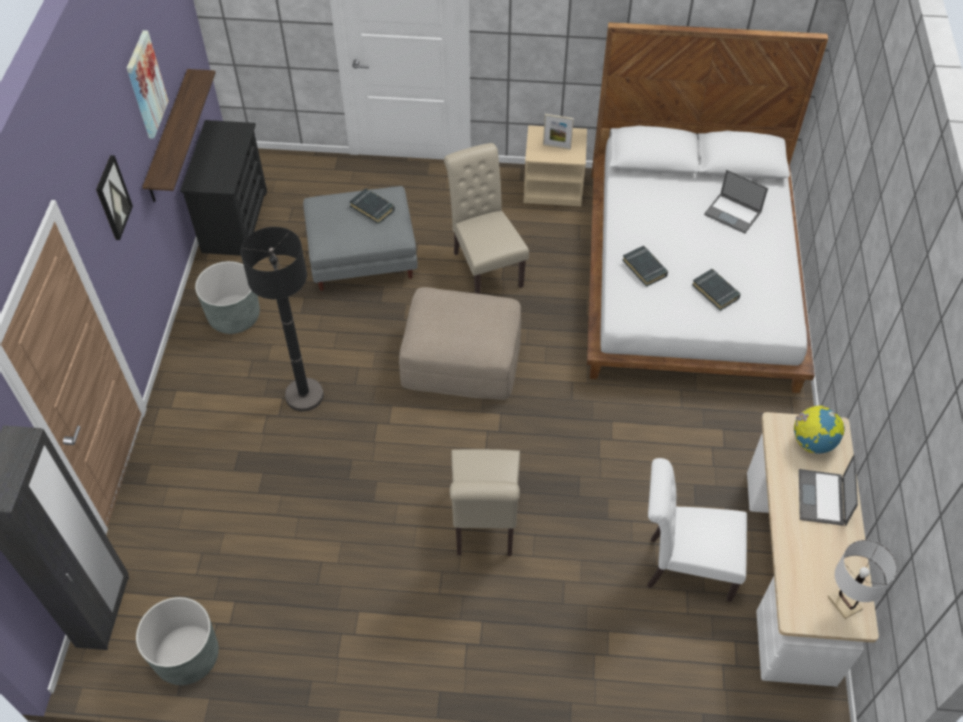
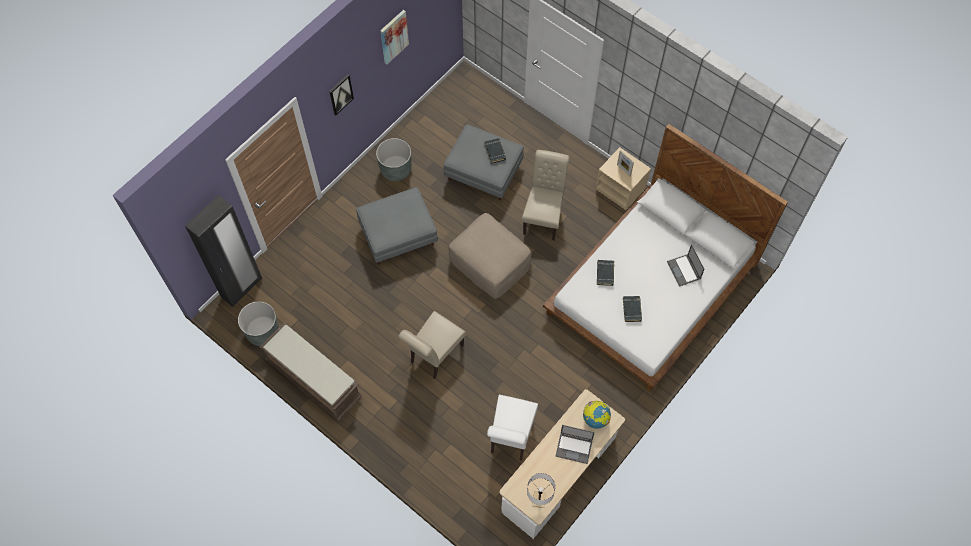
camera: 35 degrees right, 10 degrees up
(169, 137) = (403, 61): shelf -> none
(235, 220) = (434, 111): black dresser -> none
(304, 395) = (399, 235): black floor lamp -> grey ottoman
(326, 676) = (313, 379): none -> brown bench
(683, 567) = (510, 438): white chair -> white chair turned 120 degrees counterclockwise
(822, 498) = (574, 448): laptop -> laptop turned 120 degrees counterclockwise

